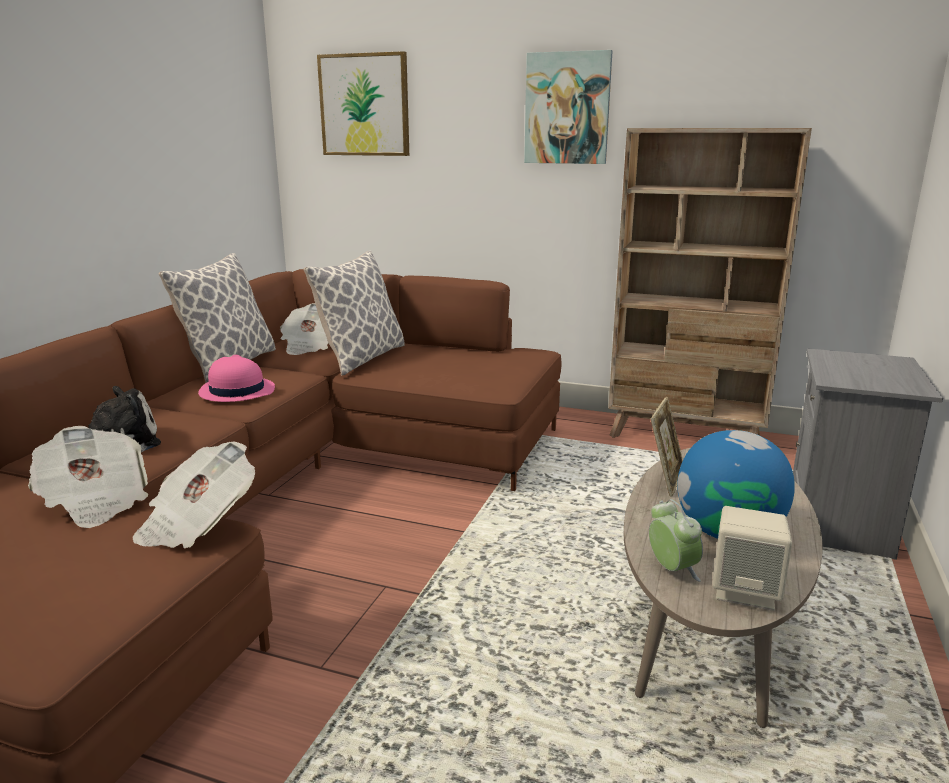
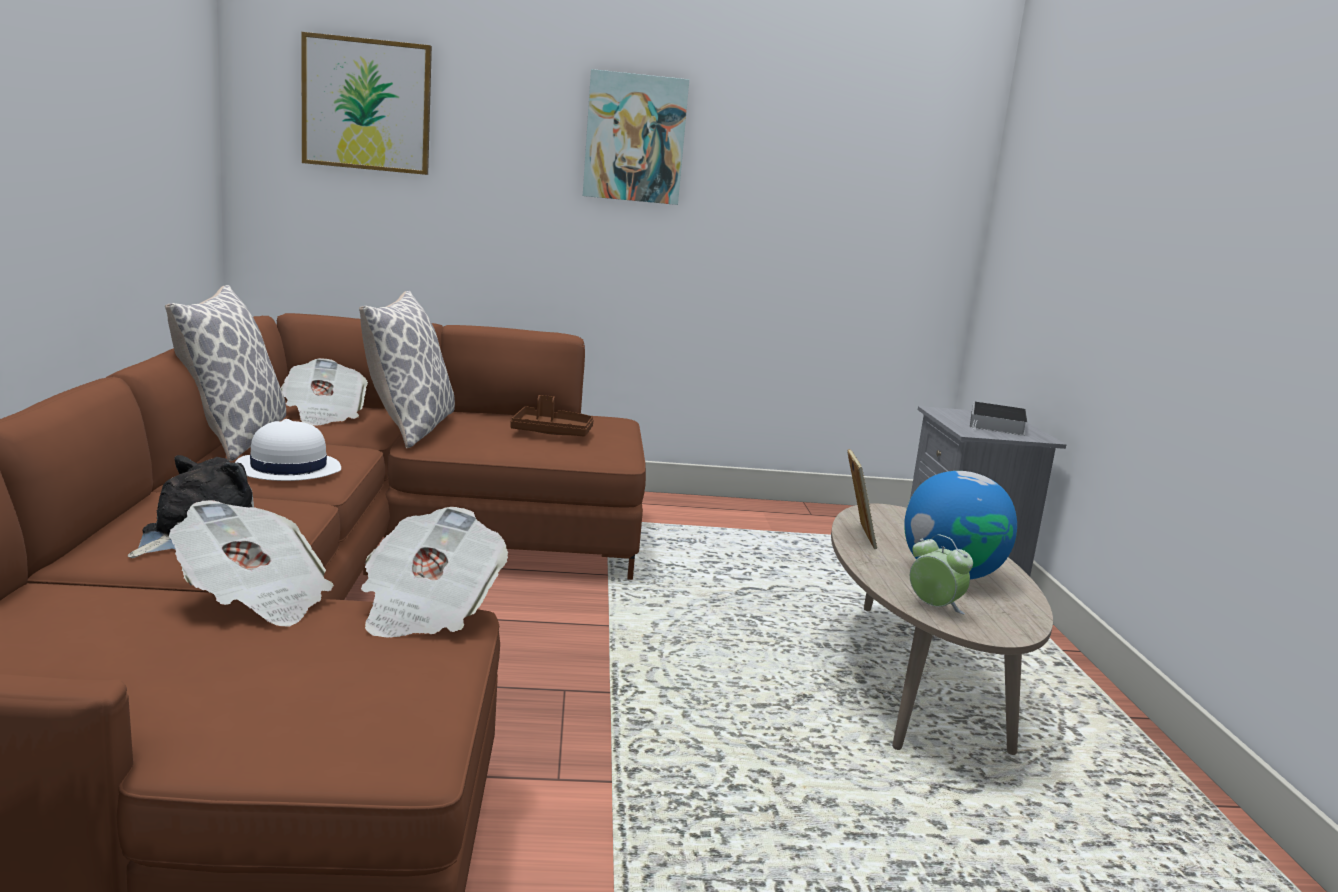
camera: 25 degrees left, 5 degrees down
(236, 391) = (287, 468): pink hat -> white hat
(466, 364) = (552, 433): none -> brown tray
(685, 435) = (767, 512): beige bookcase -> none
(745, 591) = (1006, 617): beige speaker -> none
(878, 372) = (997, 425): none -> book

